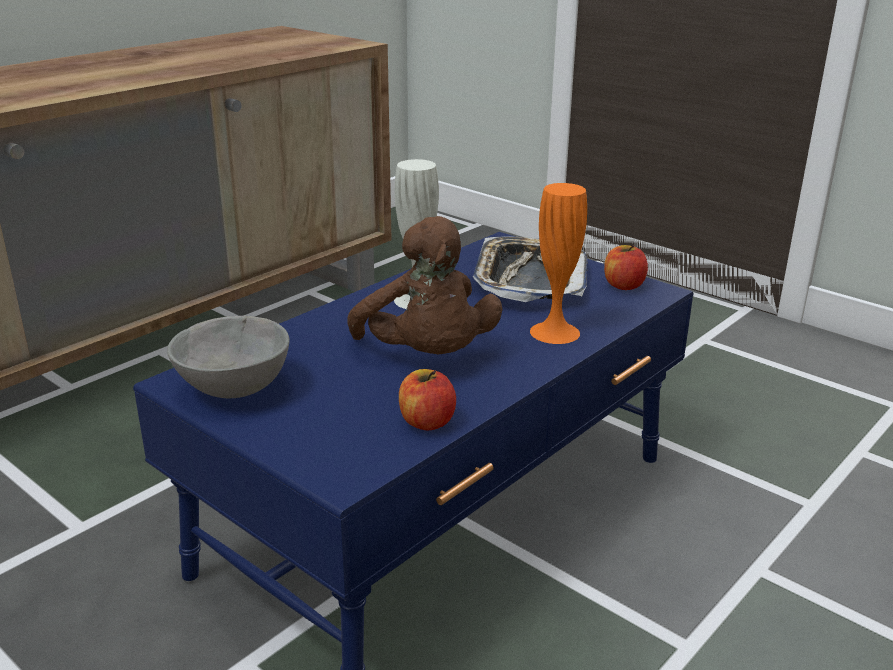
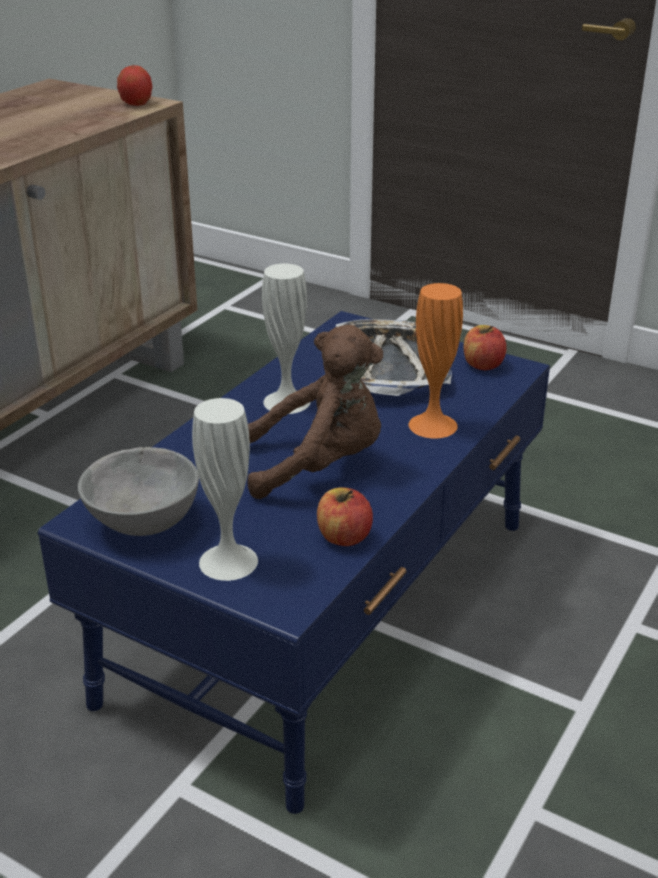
camera: 10 degrees left, 5 degrees up
(301, 431) = (228, 561): none -> white vase
(345, 43) = (136, 104): none -> apple
(427, 356) = (319, 466): brown plush toy -> brown plush toy turned 60 degrees counterclockwise

